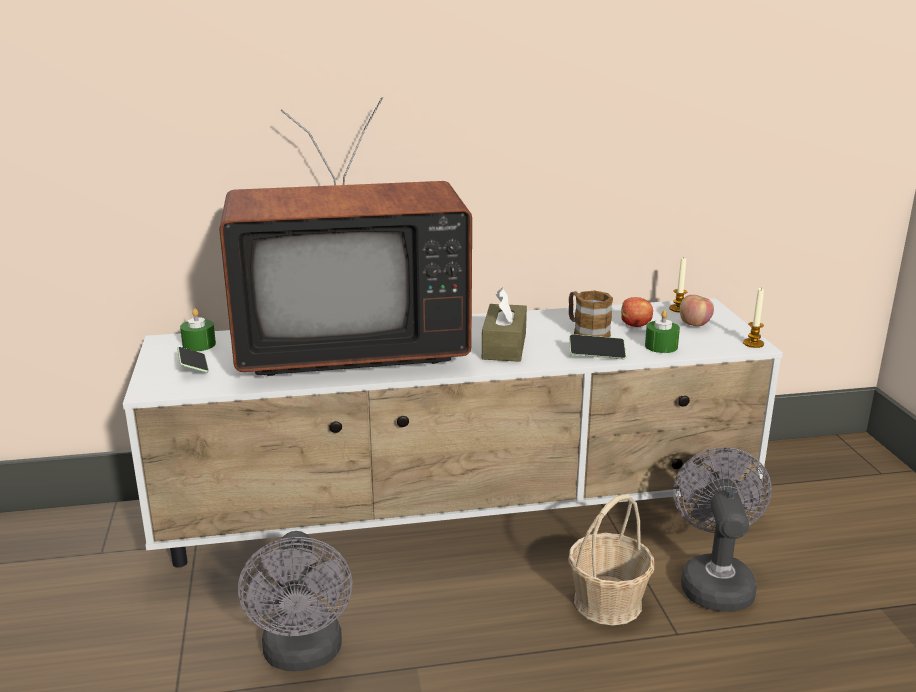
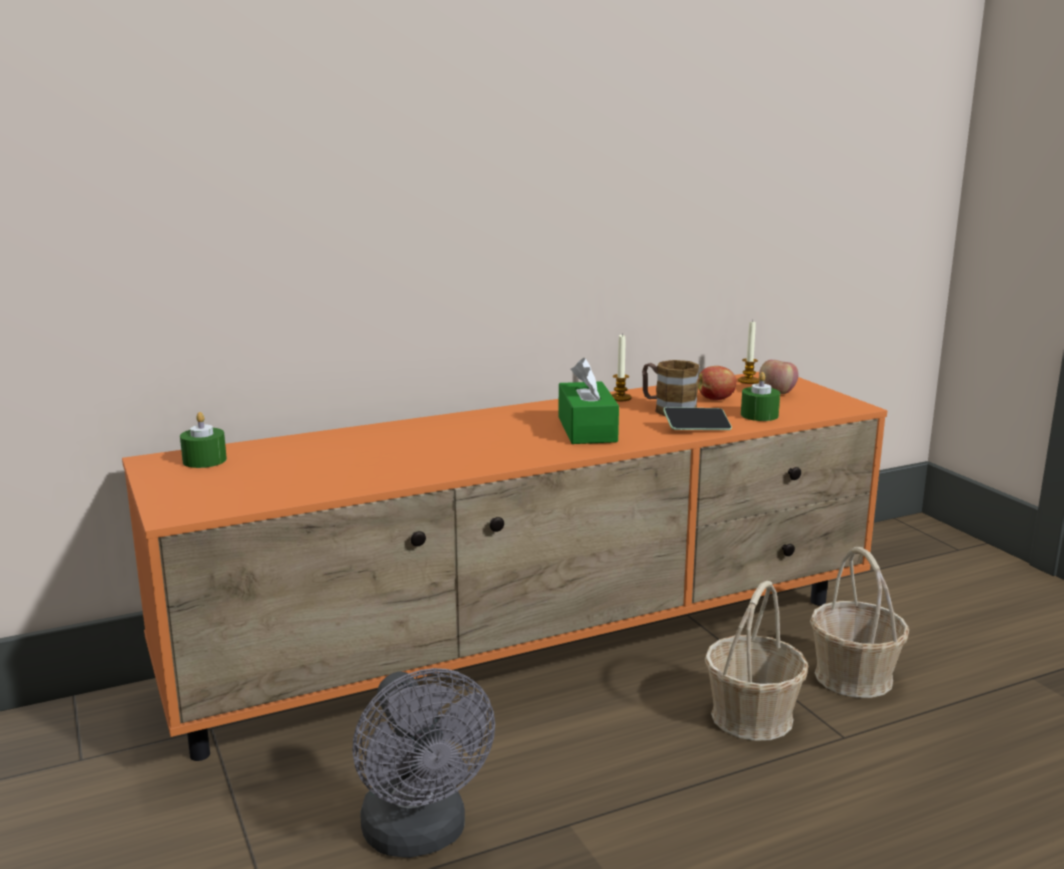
camera: 15 degrees left, 5 degrees down
(193, 367) = (215, 484): phone -> none
(348, 347) = (401, 447): television -> none
(461, 515) = (535, 649): white tv stand -> orange tv stand
(504, 346) = (587, 429): brown tissue box -> green tissue box
(714, 581) = (853, 677): grey fan -> basket
(753, 343) = (852, 405): candle -> candle (620, 398)

